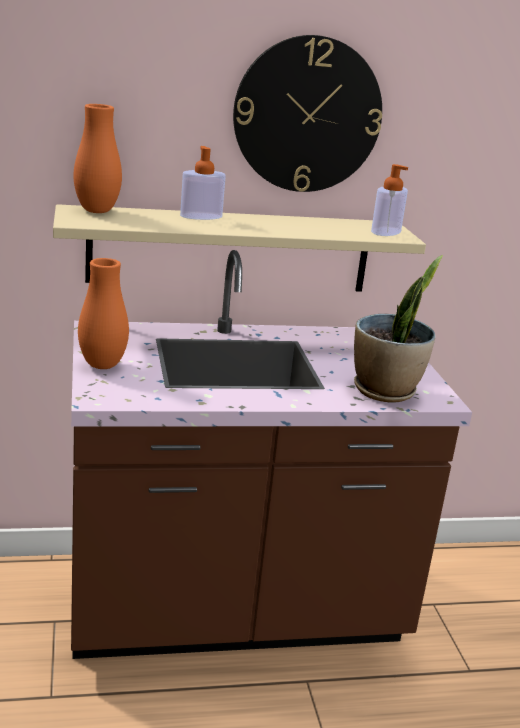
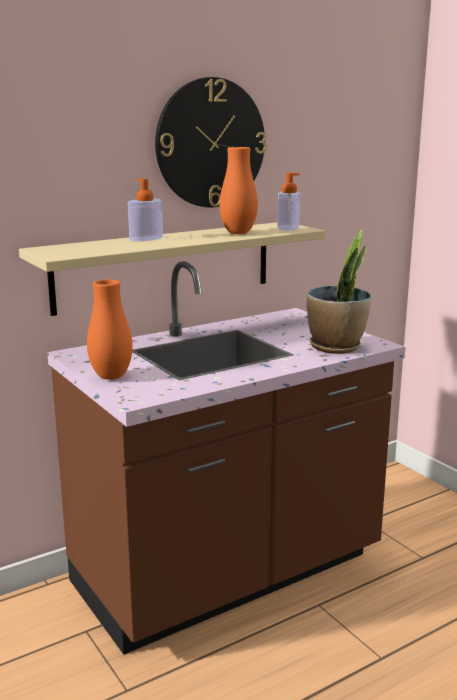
camera: 20 degrees left, 5 degrees down
(97, 211) = (61, 247): orange vase -> orange vase (238, 233)

